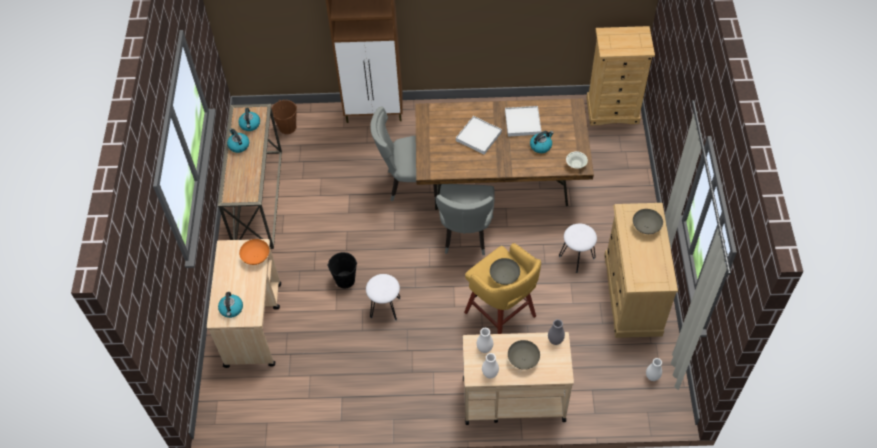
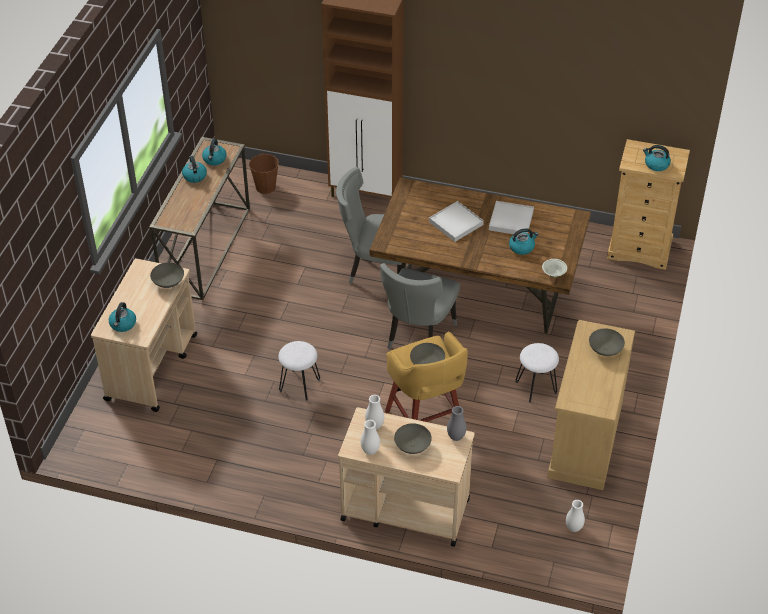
camera: 15 degrees right, 10 degrees down
(256, 257) = (168, 283): orange bowl -> grey bowl
(345, 280) = (267, 348): black bucket -> none
(628, 46) = (656, 164): none -> kettle

